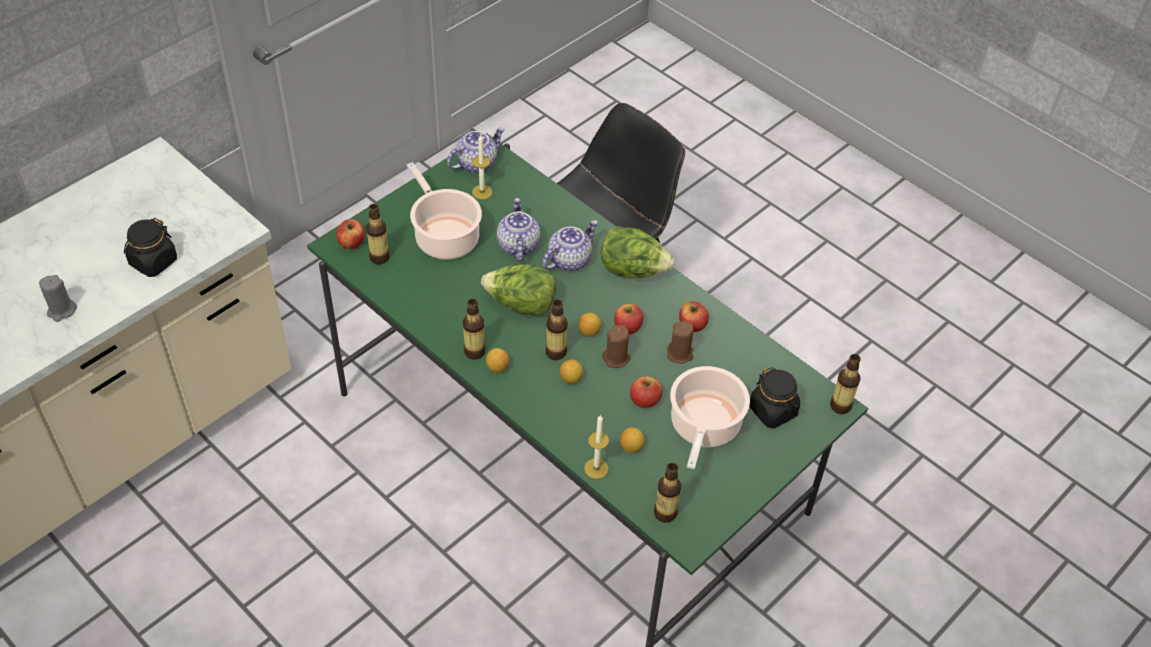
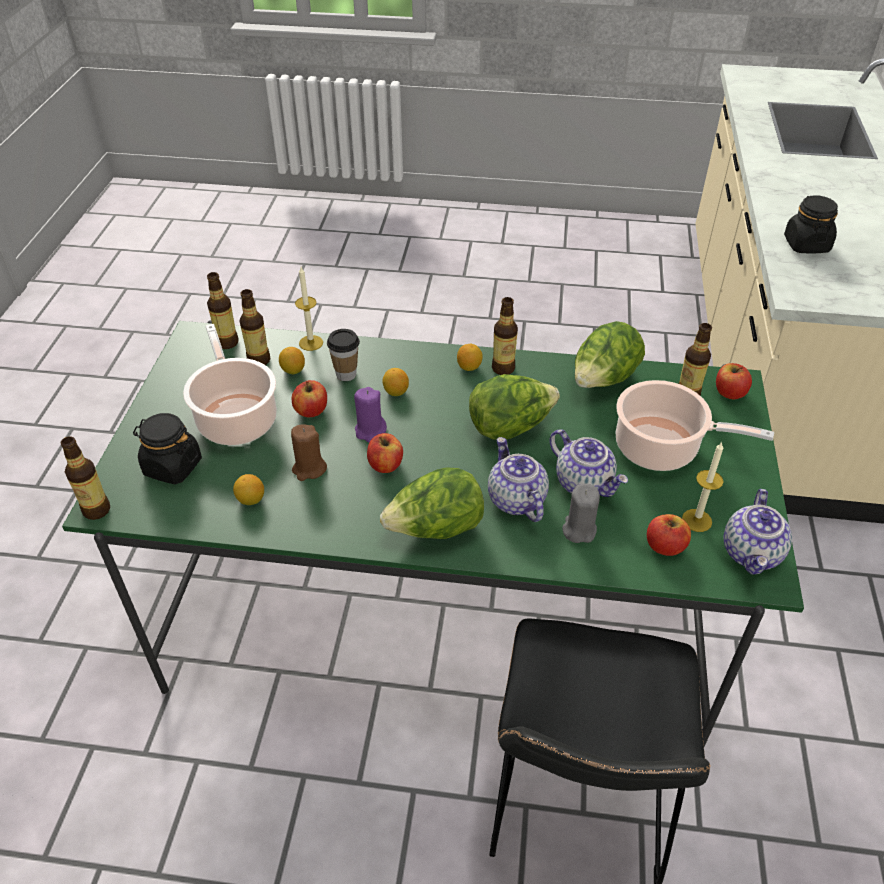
camera: 145 degrees right, 5 degrees down
(61, 310) = (798, 194): grey candle -> grey candle (579, 530)
(418, 300) = (603, 381): none -> lettuce
(556, 352) = (432, 405): bottle -> bottle (259, 360)
(569, 260) = (515, 500): teapot -> teapot turned 150 degrees clockwise
(589, 332) = (419, 439): lemon -> lemon (251, 500)
(593, 417) = (346, 374): none -> cup
(616, 358) = (370, 431): brown candle -> purple candle
(692, 325) = (318, 505): apple -> apple (665, 546)

